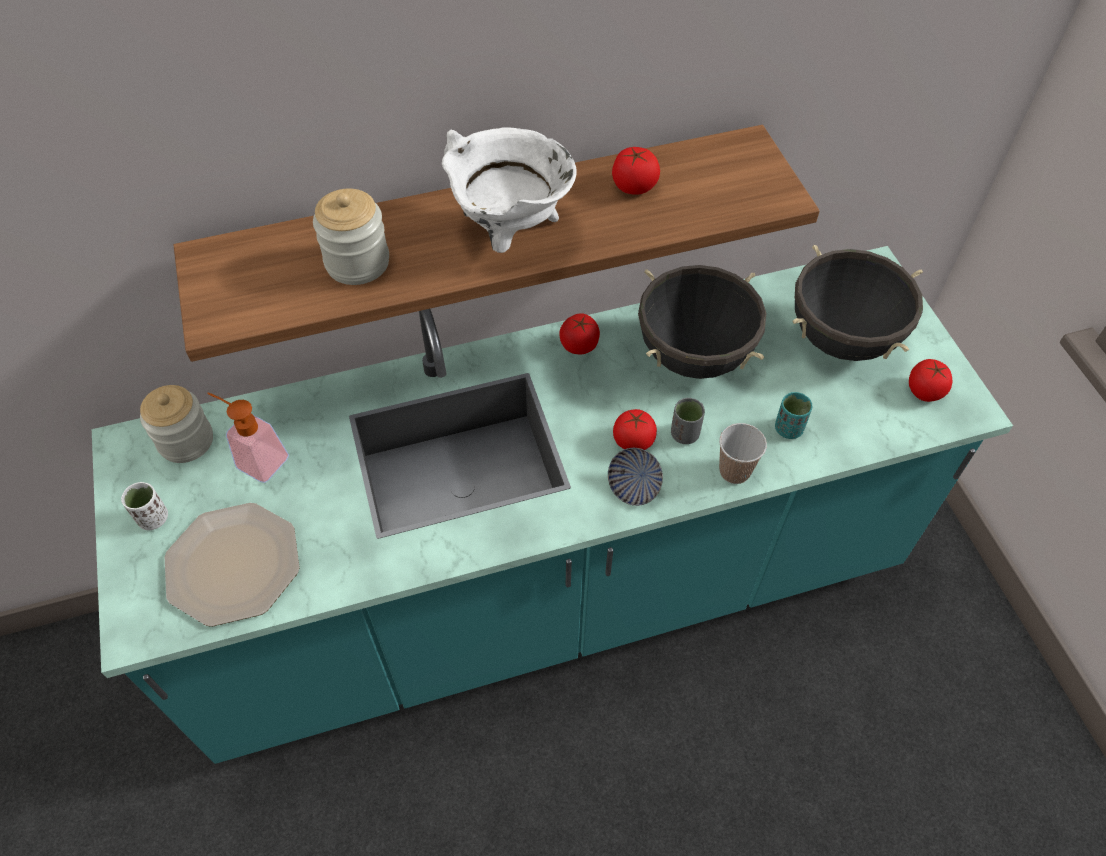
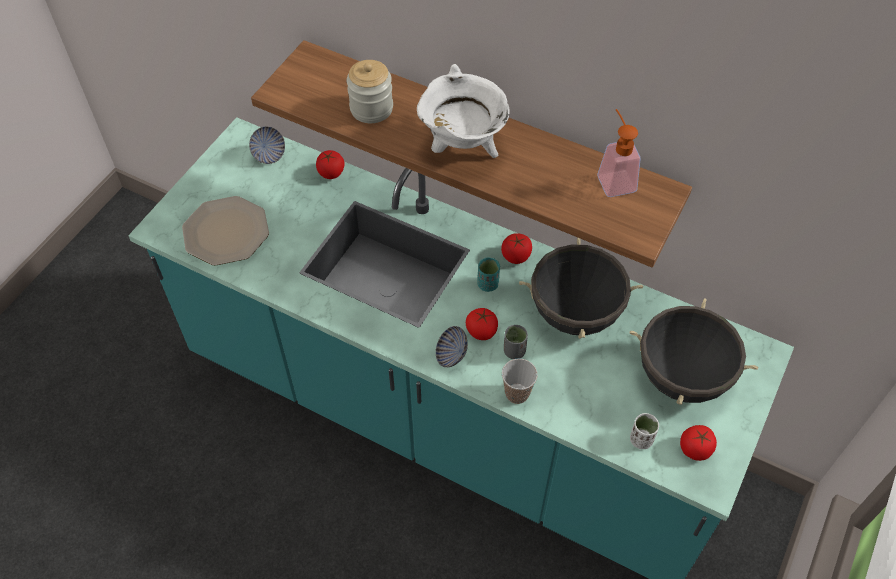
camera: 45 degrees right, 0 degrees up
(153, 518) = (217, 182): white cup -> white cup (641, 439)
(186, 441) = (269, 155): jar -> bowl
(256, 458) = (289, 188): soap dispenser -> soap dispenser (614, 178)
(634, 186) = (563, 169): tomato -> tomato (331, 173)
(788, 428) = (578, 398): turquoise cup -> turquoise cup (488, 284)

